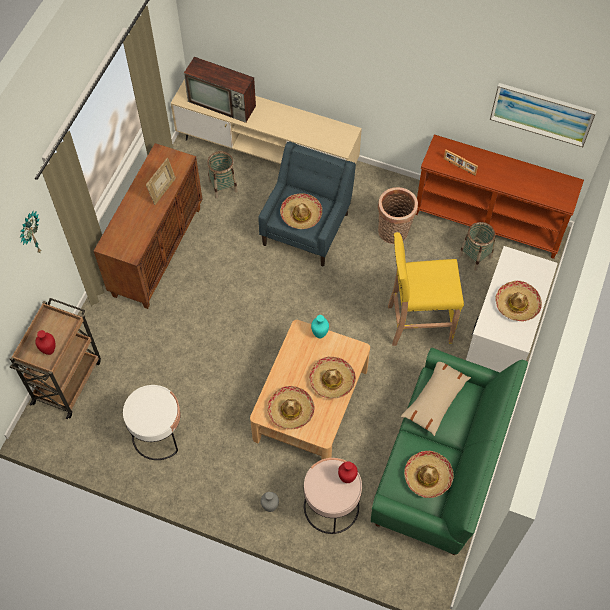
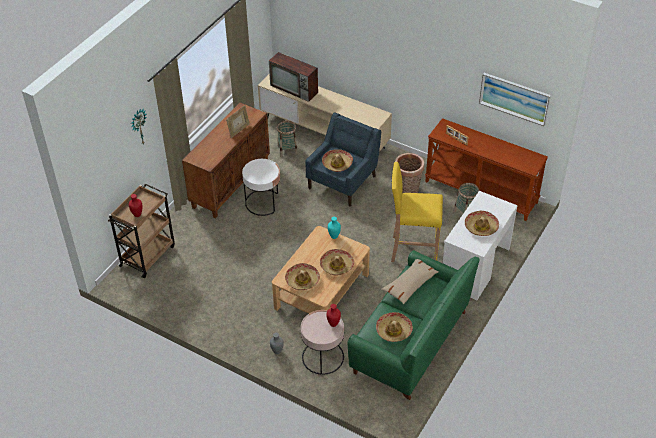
camera: 10 degrees right, 15 degrees down
(158, 435) = (205, 296): white side table -> white side table (263, 202)

